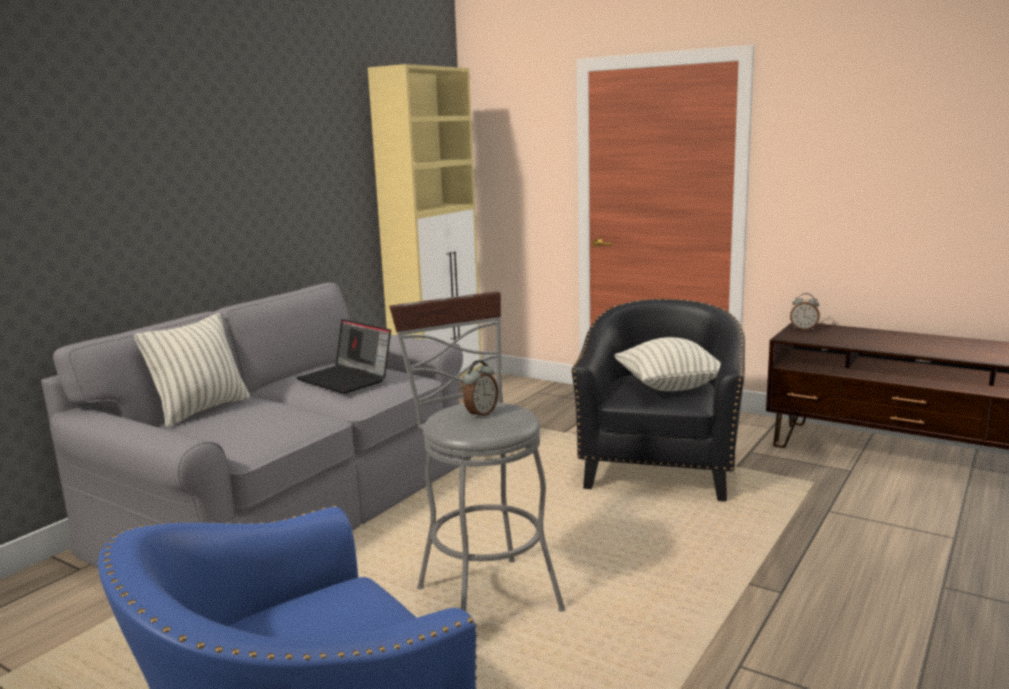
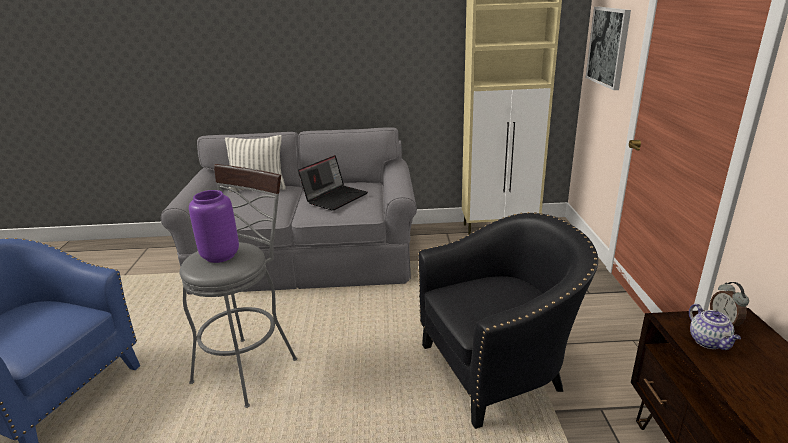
camera: 55 degrees right, 10 degrees up
(347, 379) = (335, 197): laptop -> laptop turned 150 degrees counterclockwise
(480, 414) = (221, 255): alarm clock -> purple vase
(514, 160) = (608, 46): none -> picture
(669, 386) = (497, 304): pillow -> none
(820, 337) = (709, 342): none -> teapot

